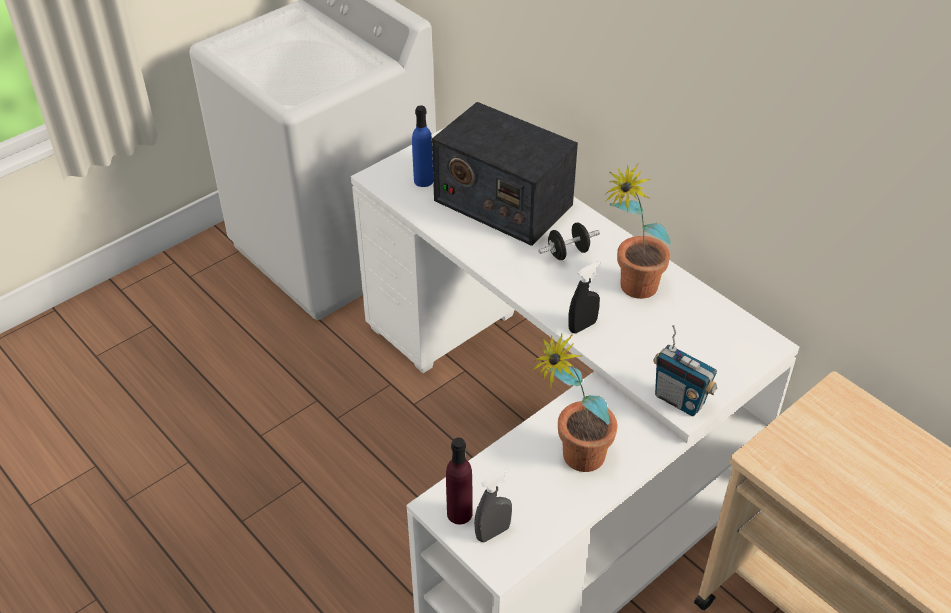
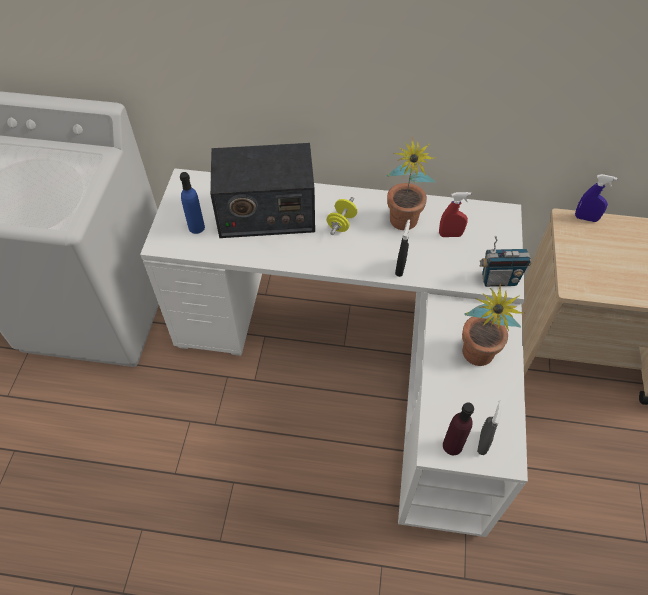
camera: 40 degrees left, 10 degrees up
(568, 253) = (341, 223): black dumbbell -> yellow dumbbell
(675, 328) = (450, 235): none -> red spray bottle
(865, 404) = (586, 218): none -> blue spray bottle

